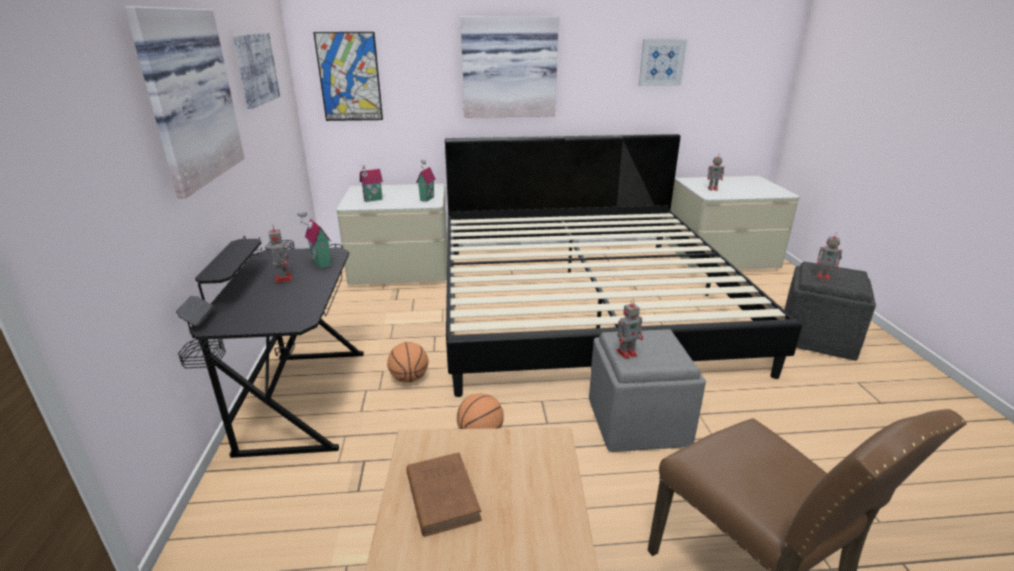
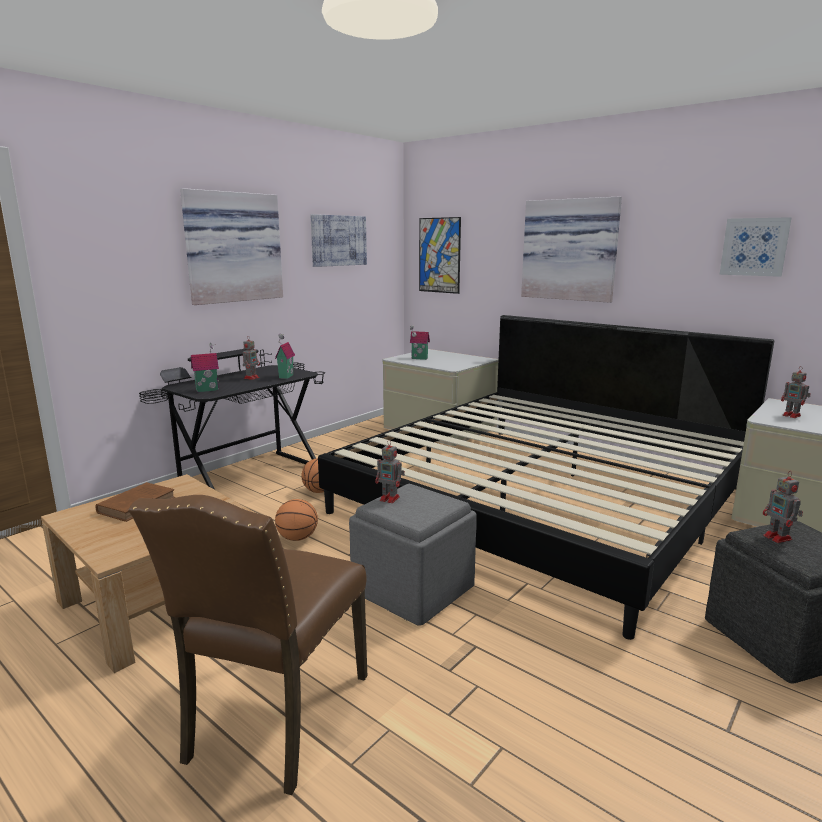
camera: 45 degrees right, 10 degrees down
(426, 198) = (457, 365): toy house -> toy house (207, 389)

